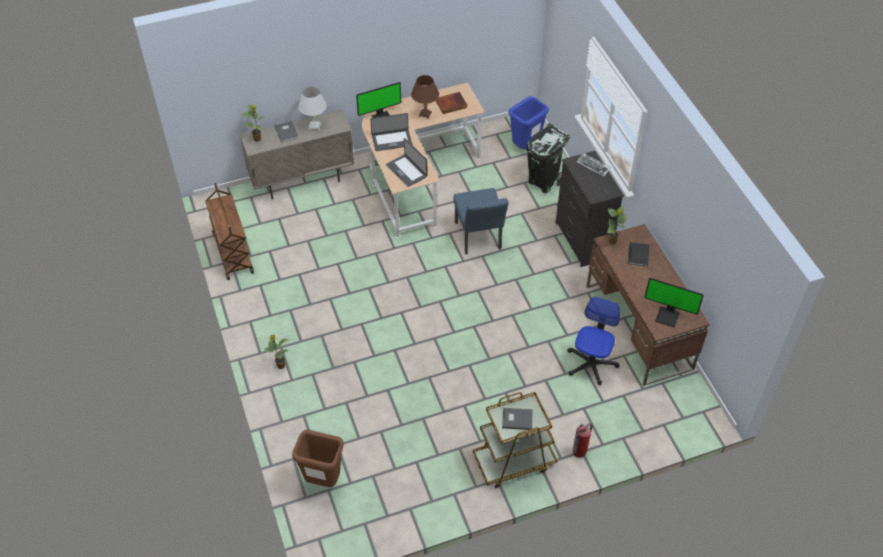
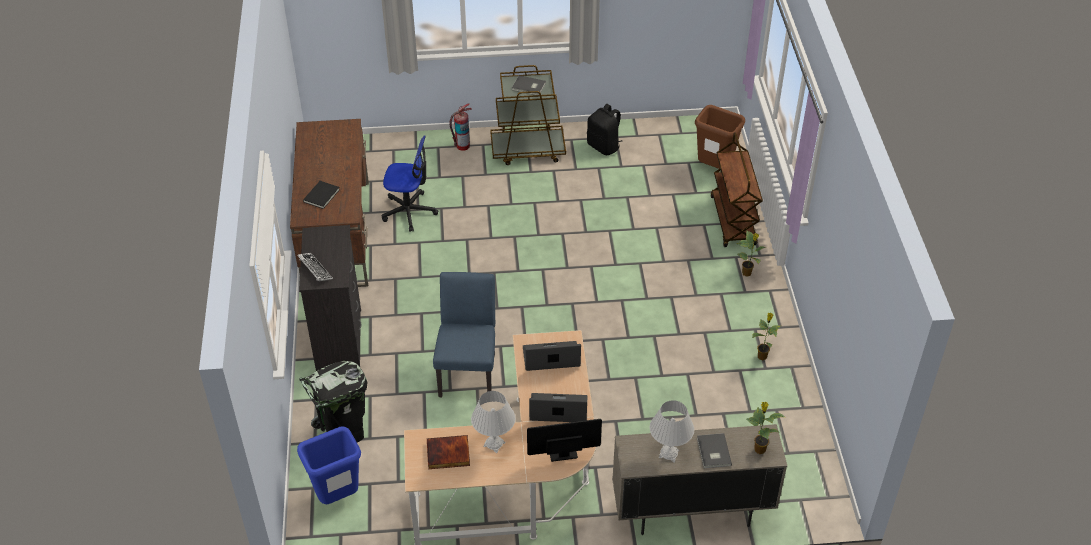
camera: 165 degrees left, 5 degrees down
(232, 253) = (800, 418): brown cart -> brown cart (733, 221)
(407, 170) = (551, 358): laptop -> laptop turned 75 degrees counterclockwise
(425, 114) = (494, 444): brown table lamp -> white table lamp
(440, 484) = (604, 146): none -> black backpack
(591, 364) = (409, 211): office chair -> office chair turned 120 degrees counterclockwise
(612, 242) = (340, 214): potted plant -> potted plant (762, 356)
(668, 316) = (333, 135): monitor -> none

